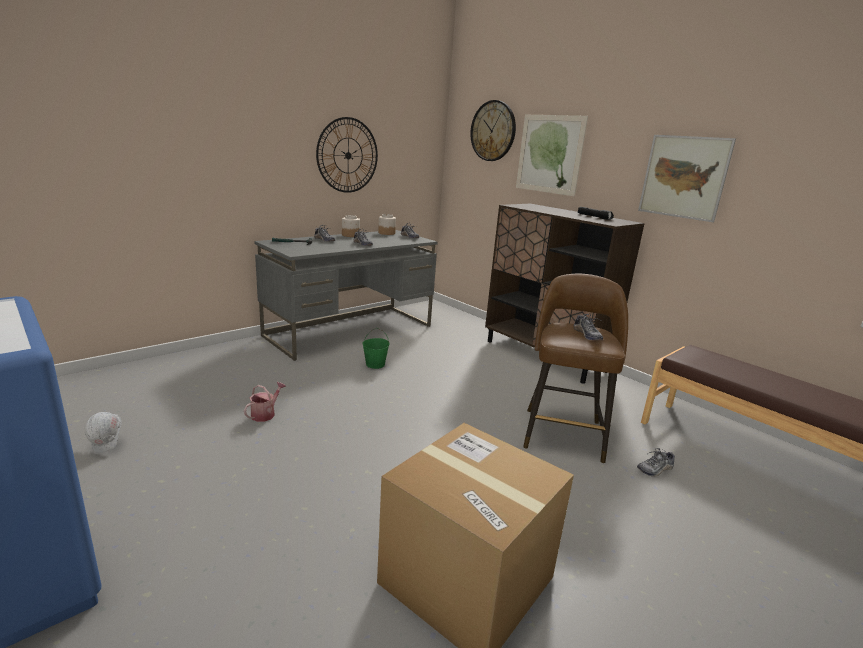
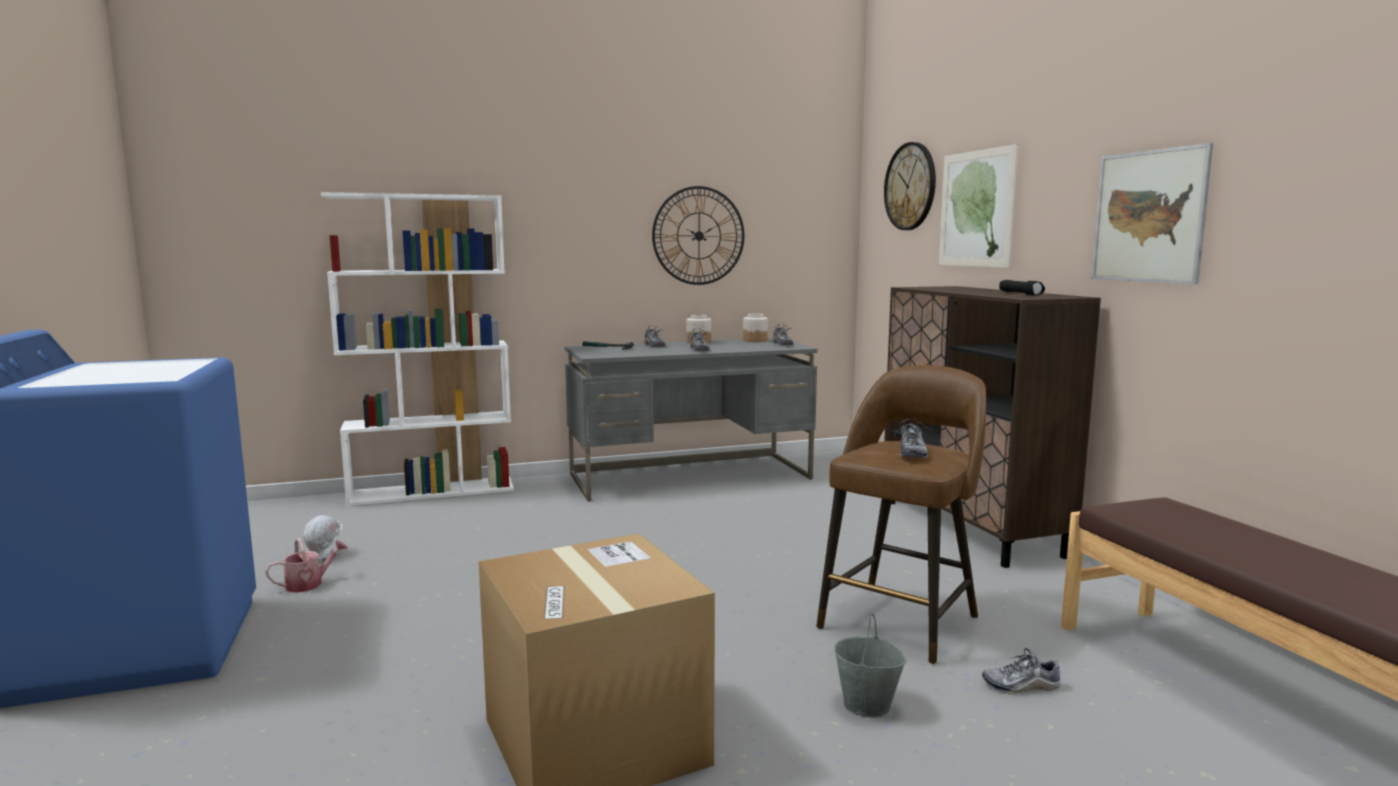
camera: 25 degrees right, 10 degrees down
(158, 364) = (433, 491): none -> white bookcase
(265, 414) = (506, 549): watering can -> watering can (309, 584)
(375, 364) = (689, 514): green bucket -> none
(595, 503) = (867, 705): none -> grey bucket

